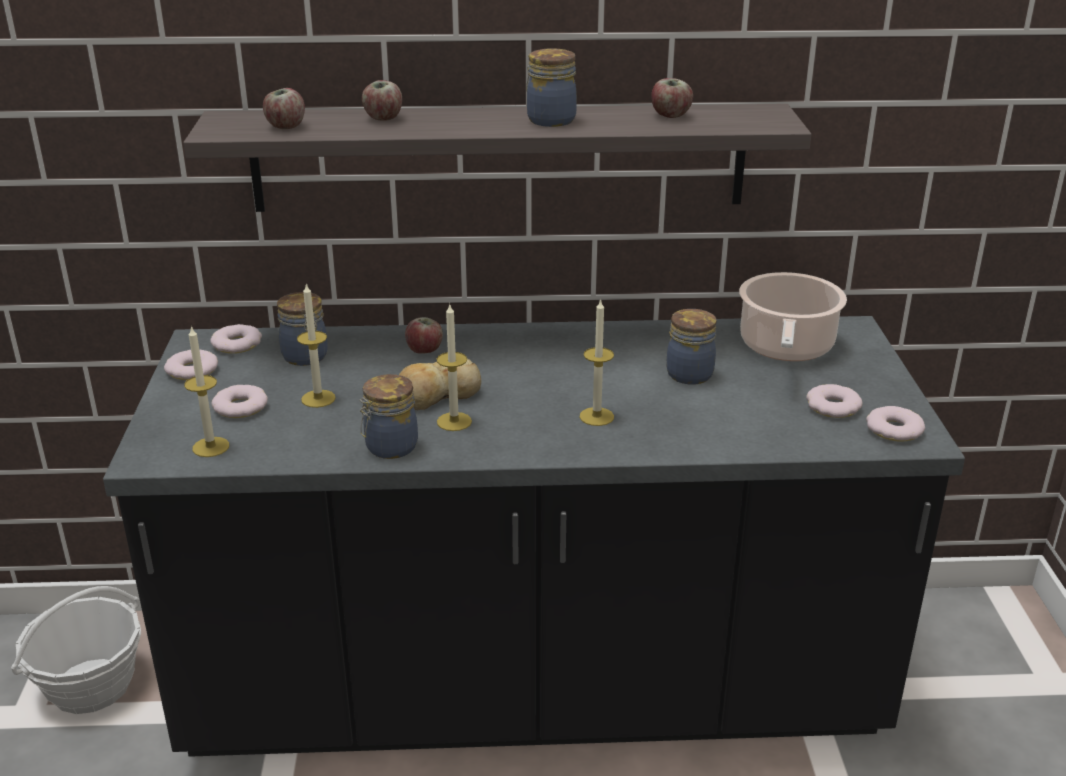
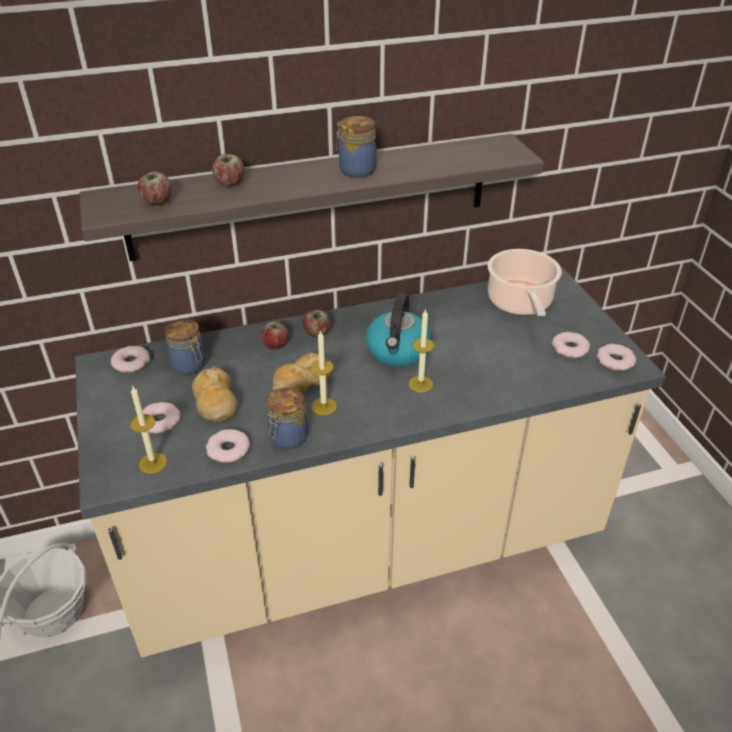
camera: 15 degrees left, 10 degrees up
(192, 370) = (106, 393): donut -> donut (228, 449)
(318, 398) = (215, 403): candle -> bread
(533, 688) = (366, 545): black counter -> beige counter
(584, 378) = (398, 351): none -> kettle
(670, 116) = (439, 156): apple -> apple (317, 333)
(690, 373) = (467, 335): jar -> none

